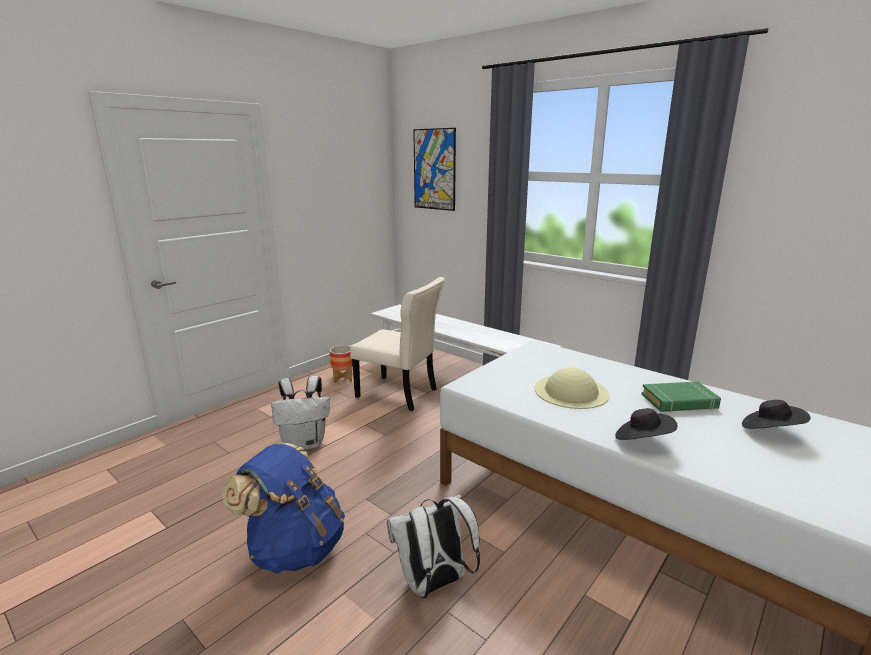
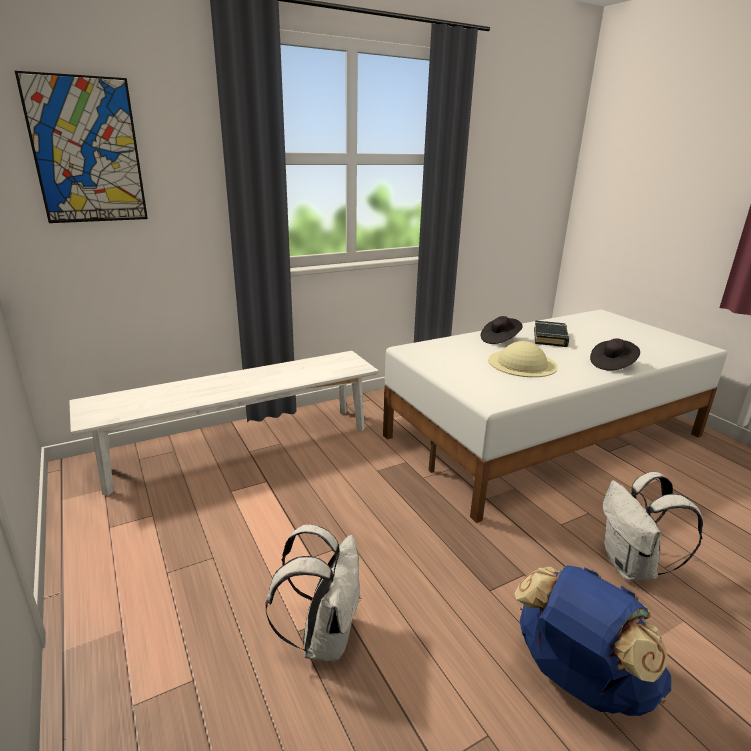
camera: 70 degrees left, 5 degrees up
(343, 378) = (133, 553): planter -> none
(399, 394) = (249, 505): beige chair -> none
(679, 401) = (550, 337): green book -> black book
(770, 430) = (596, 330): black hat -> black hat (499, 340)

